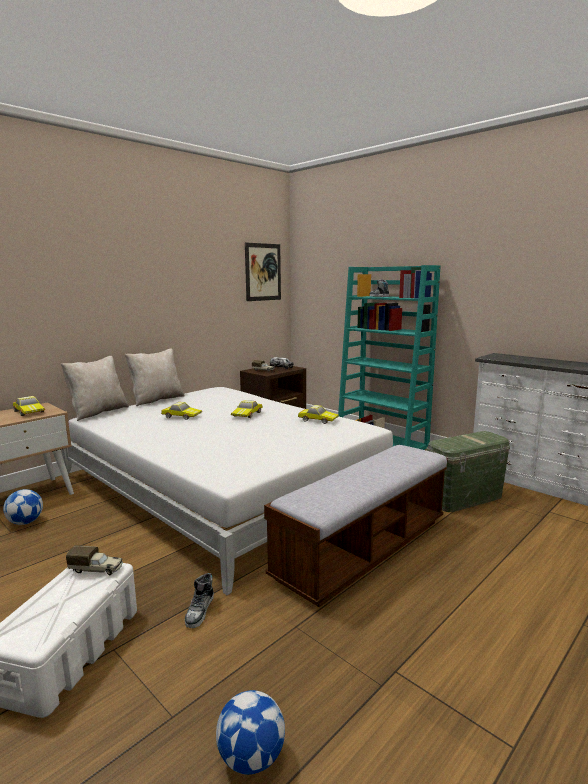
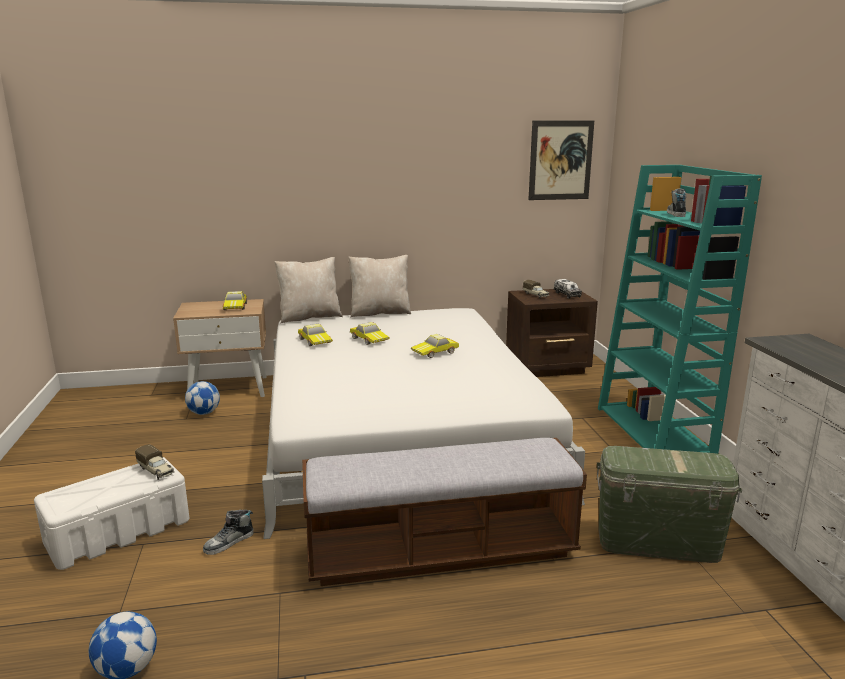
camera: 35 degrees right, 5 degrees up
(318, 419) = (502, 378): toy car -> toy car (315, 340)

